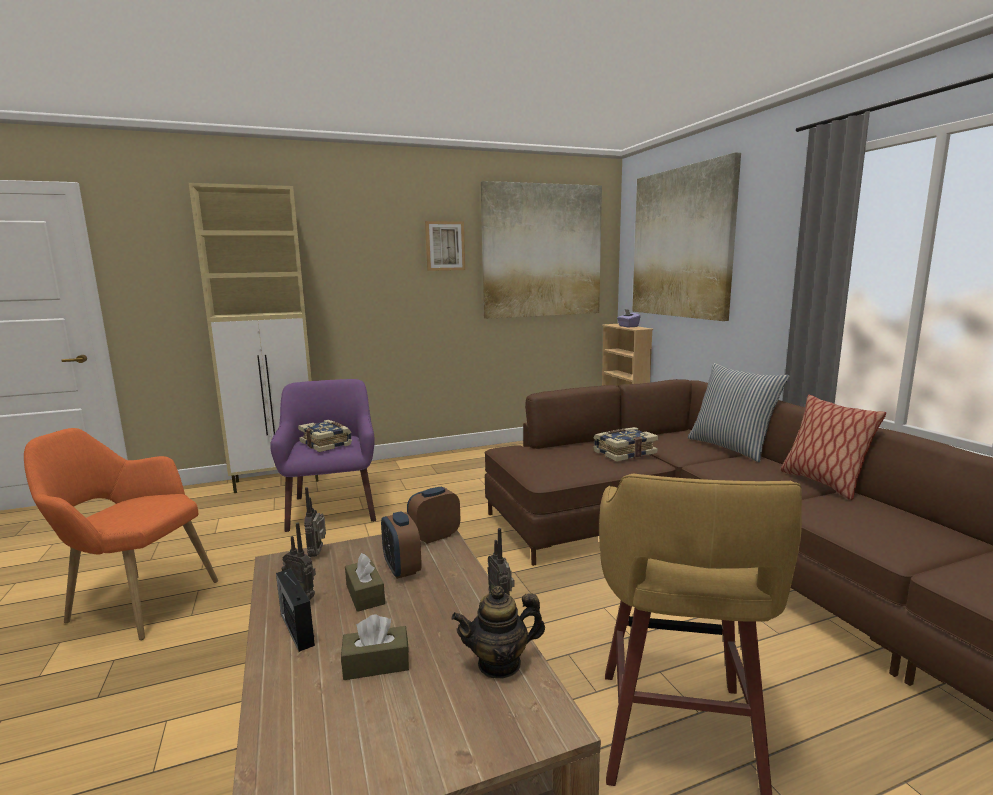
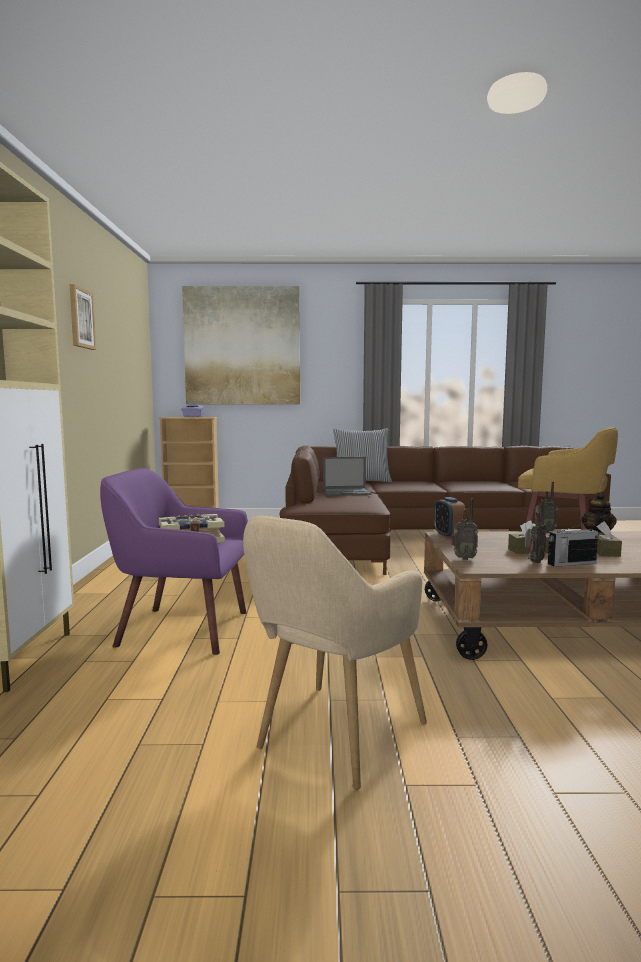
camera: 70 degrees left, 5 degrees down
(135, 602) = (332, 739): orange armchair -> beige armchair
(402, 569) = (495, 543): alarm clock -> none
(542, 251) = (125, 339): picture -> none
(624, 453) = (347, 492): book -> laptop
(822, 483) = (429, 481): pillow -> none

